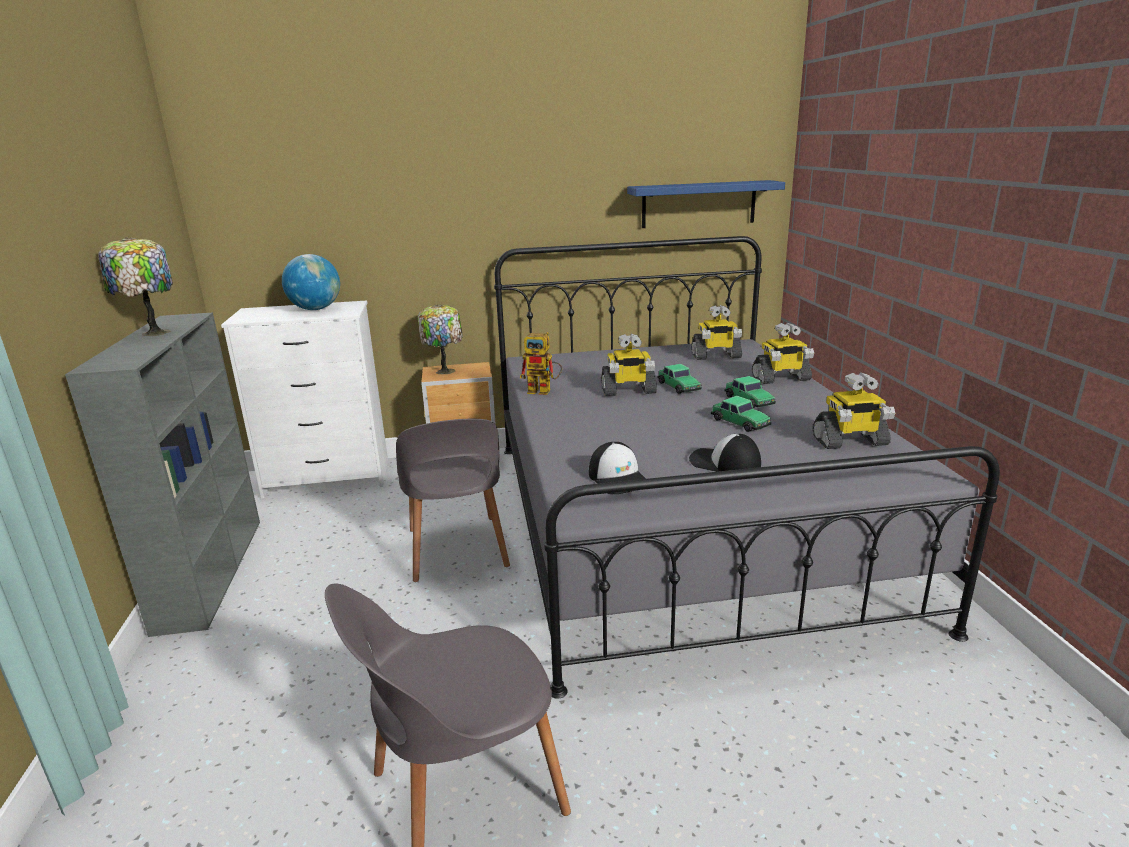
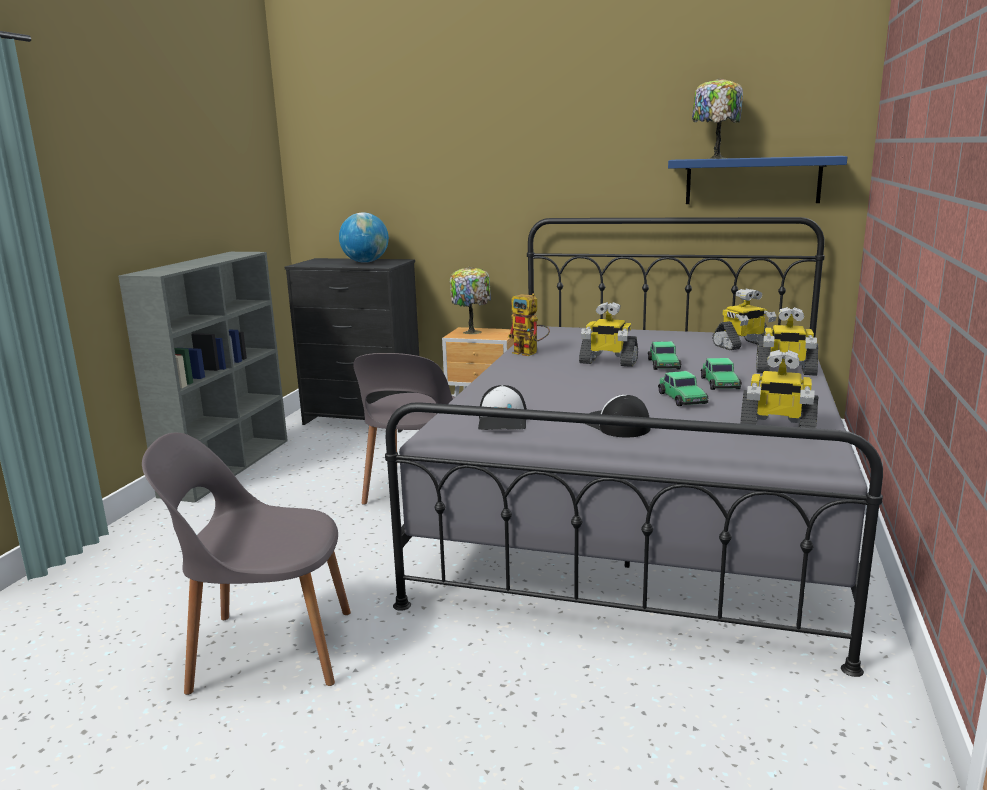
camera: 25 degrees right, 5 degrees down
(153, 333) = (206, 259): table lamp -> table lamp (715, 158)
(327, 478) = (363, 419): white dresser -> black dresser
(715, 356) = (742, 345): toy robot -> toy robot turned 45 degrees counterclockwise

